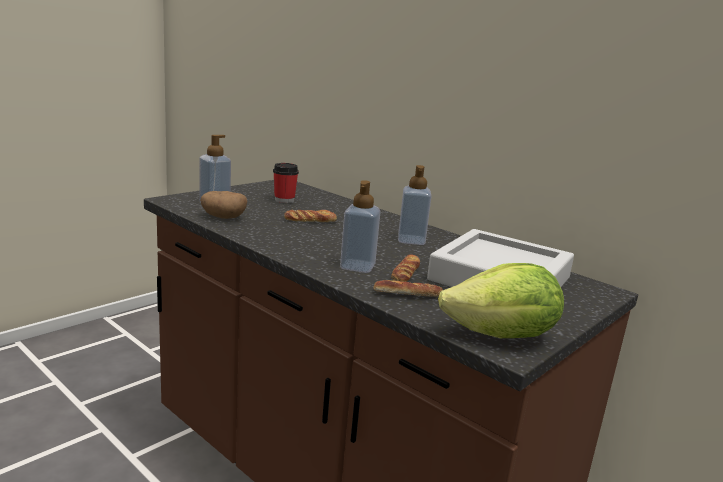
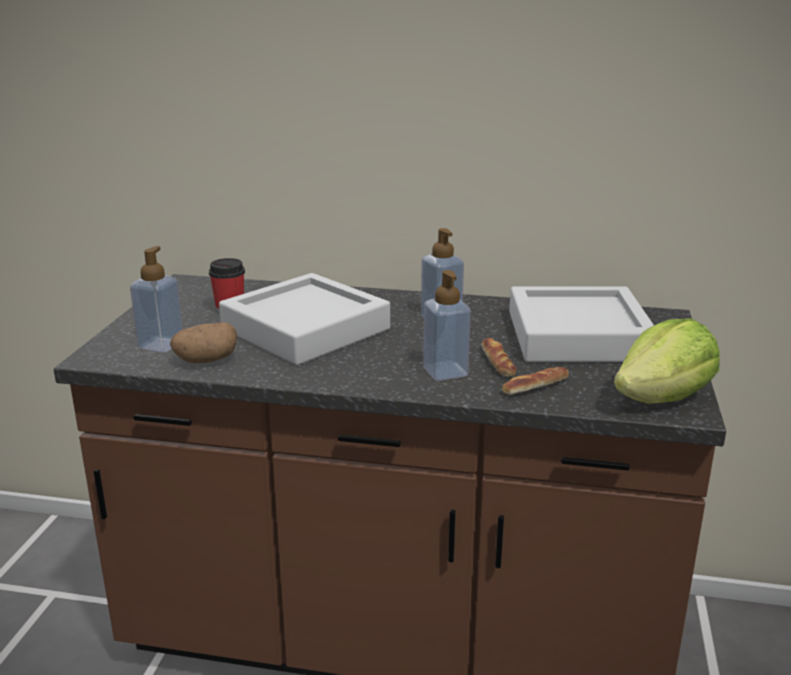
camera: 30 degrees left, 5 degrees up
(310, 220) = (305, 329): bread -> grey tray

